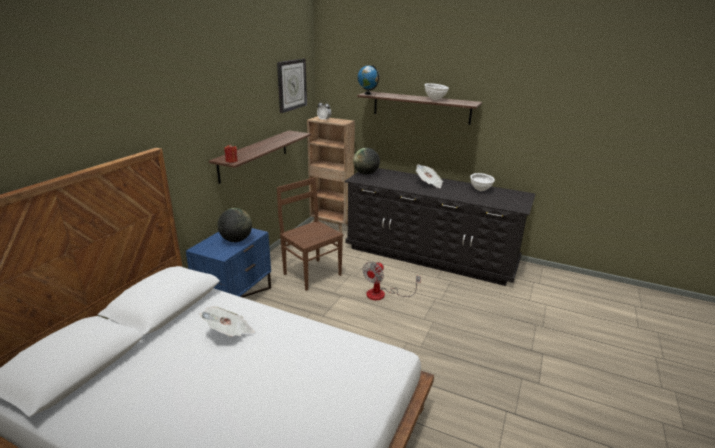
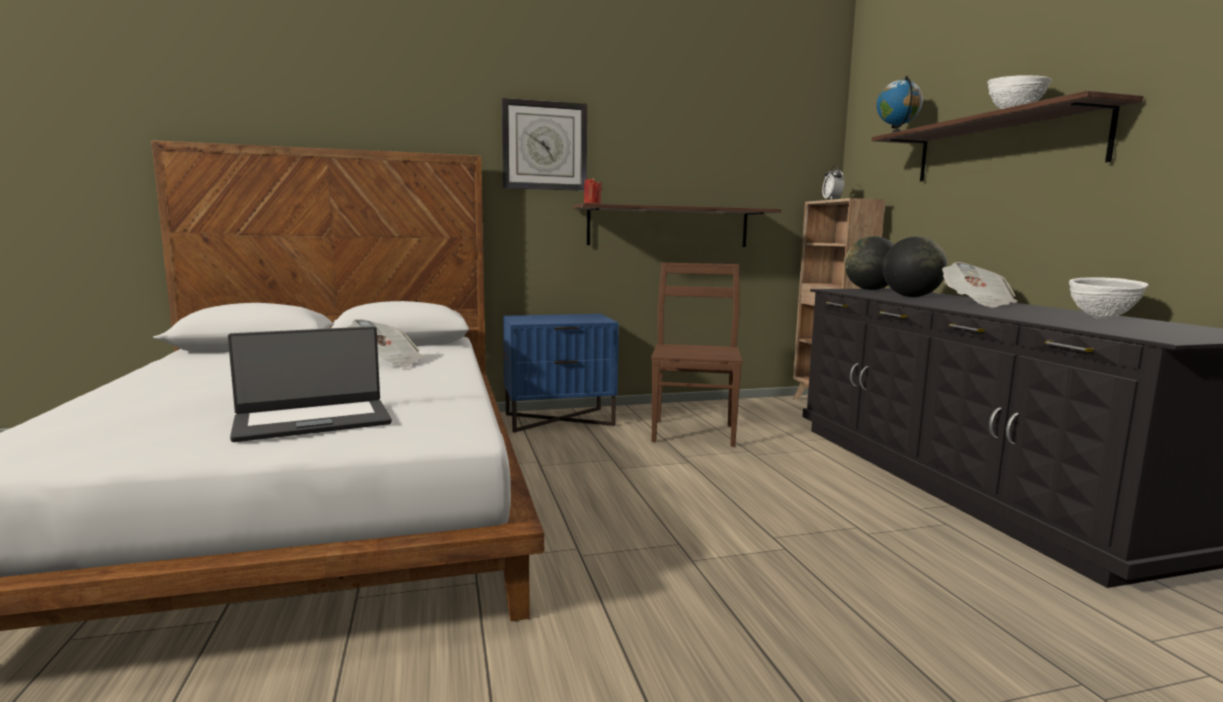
camera: 50 degrees right, 15 degrees down
(236, 240) = (567, 319): globe -> globe (911, 297)
(291, 85) = (777, 137): wall clock -> wall clock (544, 146)
(337, 393) = (313, 420): none -> laptop
(382, 294) = (758, 485): fan -> none

